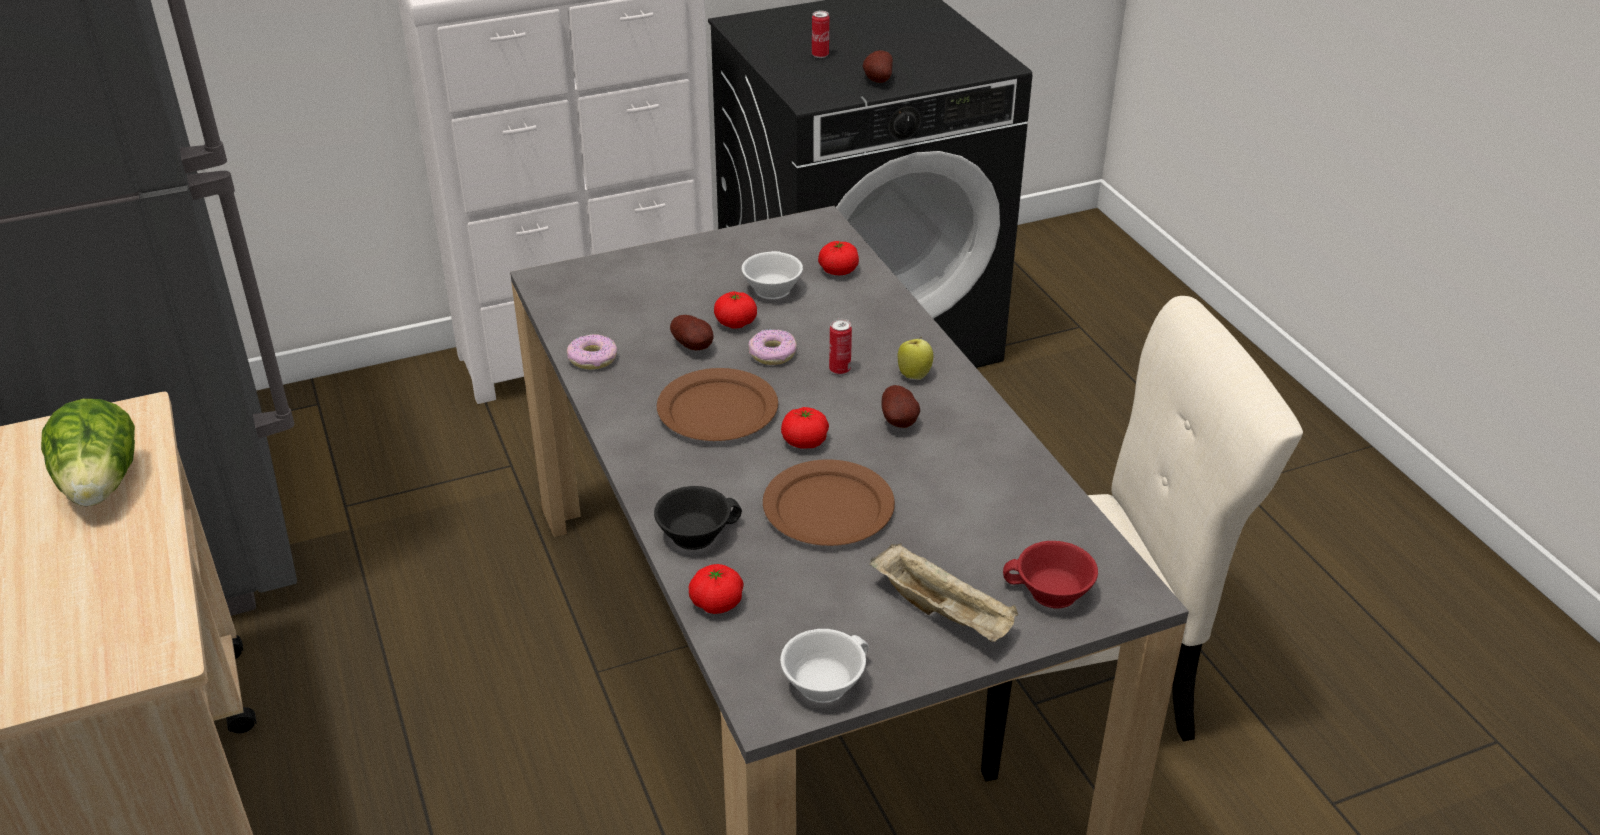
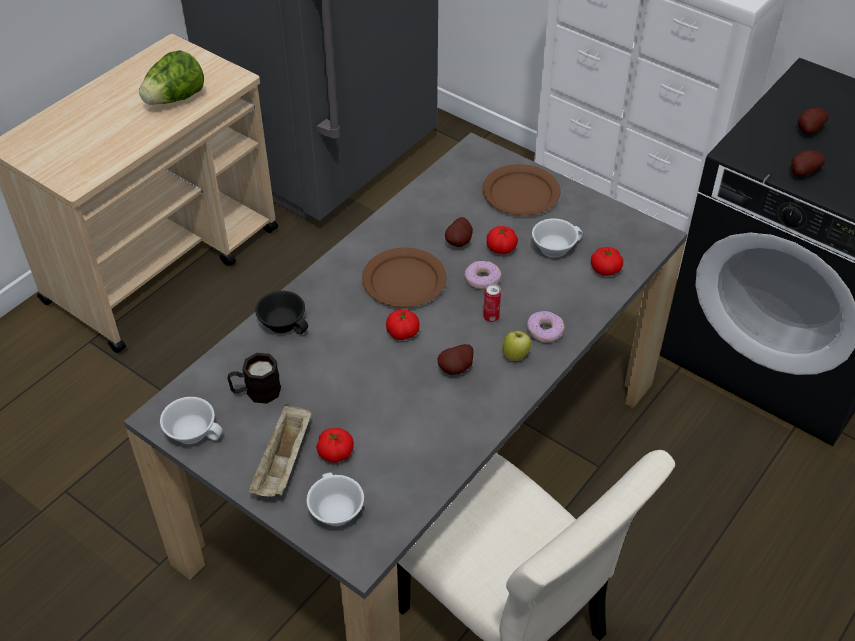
camera: 60 degrees right, 10 degrees up
(592, 358) = (412, 206): donut -> donut (545, 331)
(716, 603) = (230, 358): tomato -> tomato (335, 453)
(800, 598) = (256, 392): none -> black mug
(820, 55) = (808, 130): can -> potato
(827, 508) = (345, 370): brown plate -> brown plate (520, 193)
(1051, 594) = (334, 511): red cup -> white cup

